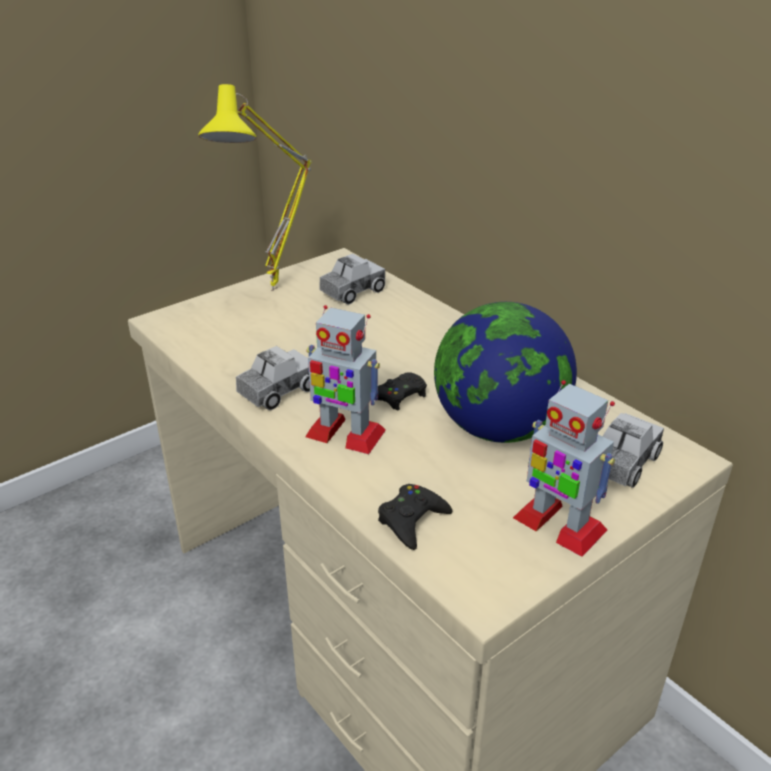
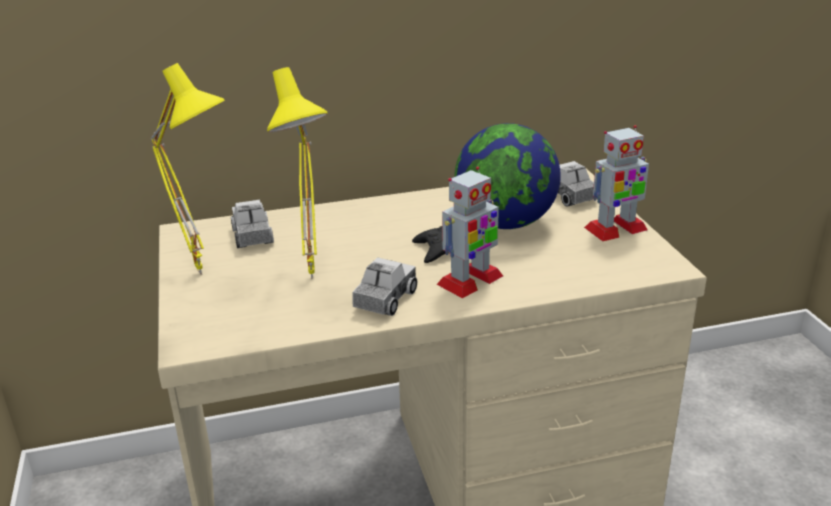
camera: 65 degrees left, 5 degrees down
(277, 391) = (385, 300): toy truck -> toy truck turned 45 degrees clockwise
(299, 343) = (316, 277): none -> yellow table lamp
(412, 520) = (587, 275): black game controller -> none

